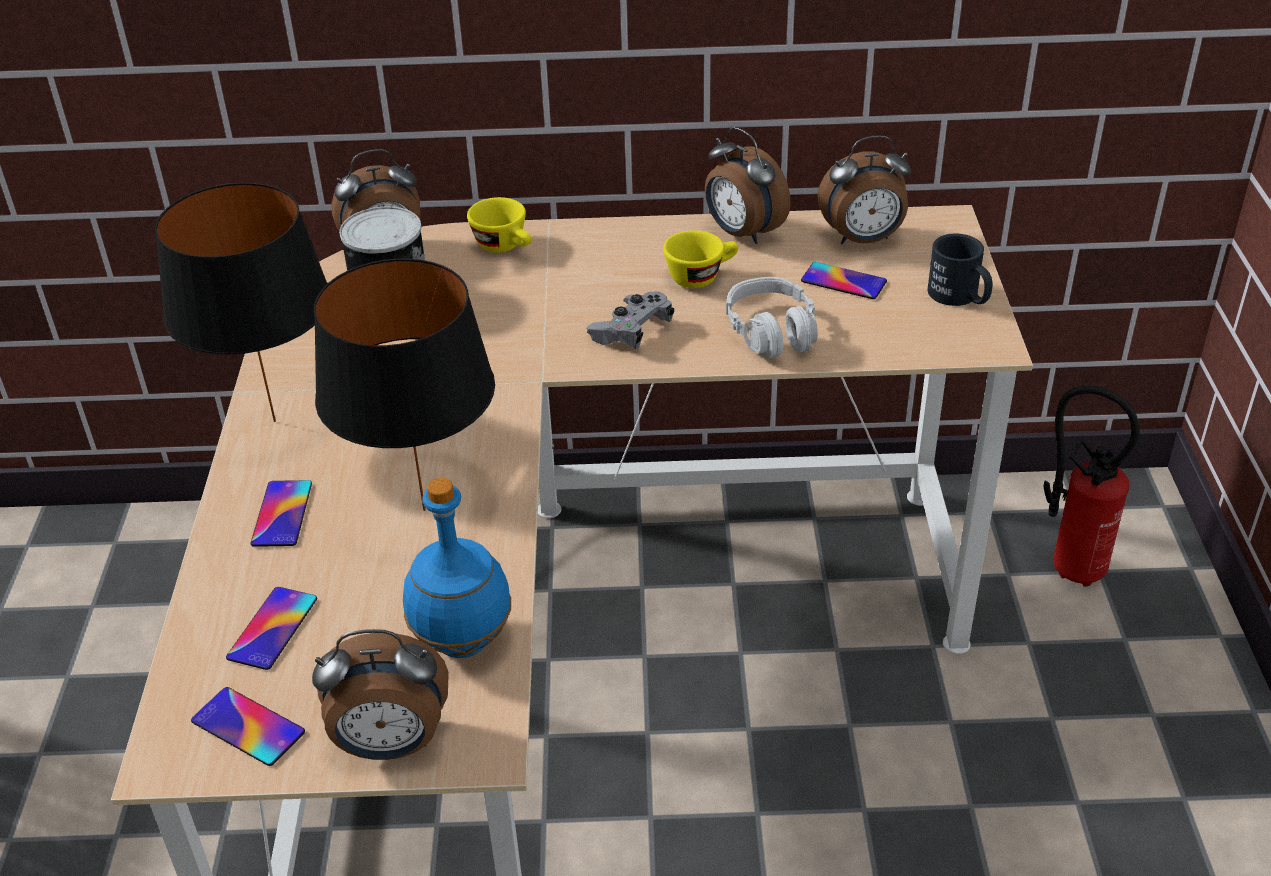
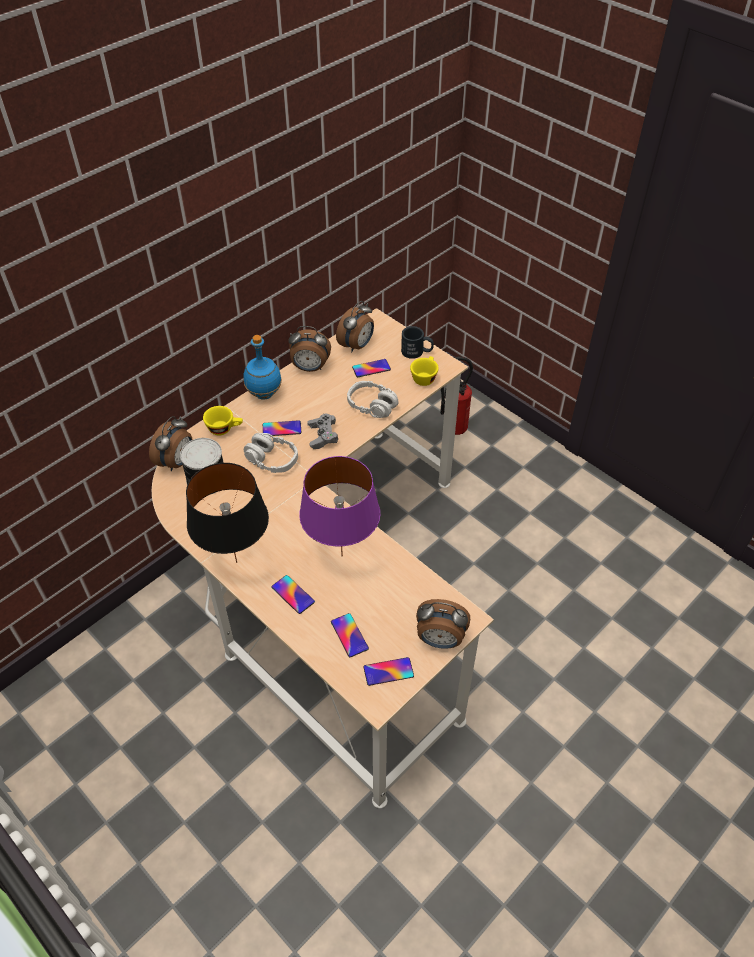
camera: 45 degrees left, 10 degrees up
(390, 744) = (440, 640): alarm clock -> alarm clock turned 60 degrees clockwise
(426, 510) = (342, 555): black table lamp -> purple table lamp
(461, 642) = (417, 591): blue bottle -> blue bottle (264, 394)
(513, 320) = (272, 459): none -> grey headphones
(585, 289) = (282, 429): none -> phone
(701, 276) = (318, 396): yellow cup -> yellow cup (424, 377)

